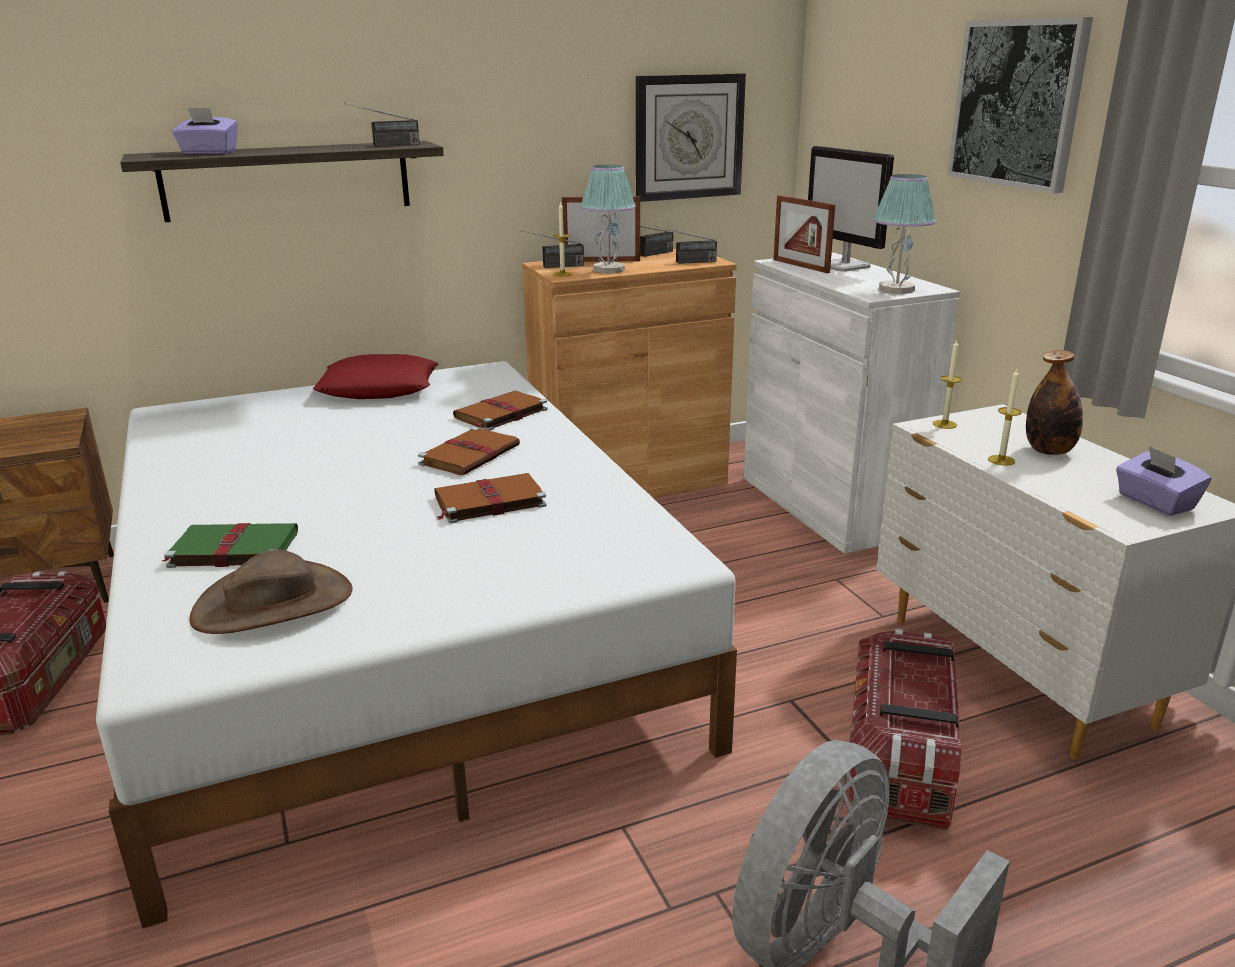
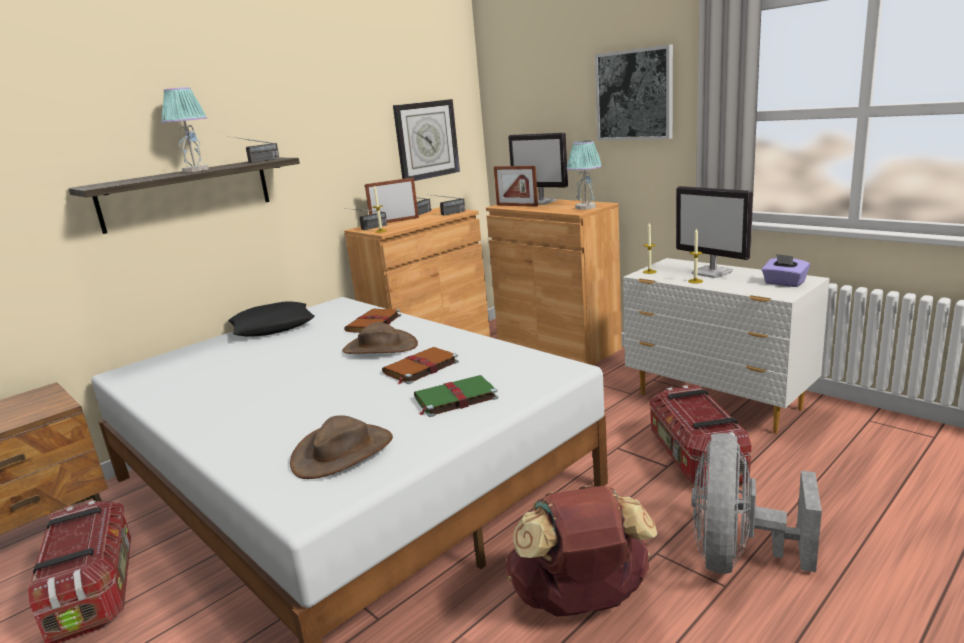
camera: 20 degrees left, 5 degrees down
(209, 153) = (138, 179): purple tissue box -> none
(232, 549) = (276, 432): green book -> green book (454, 398)
(379, 388) = (273, 327): red pillow -> black pillow
(471, 455) = (380, 347): brown book -> brown hat
(550, 924) = (580, 601): none -> brown backpack
(608, 270) = (406, 224): table lamp -> table lamp (196, 170)
(829, 505) = (558, 346): white cabinet -> brown cabinet
(1049, 451) = (712, 273): bottle -> monitor

